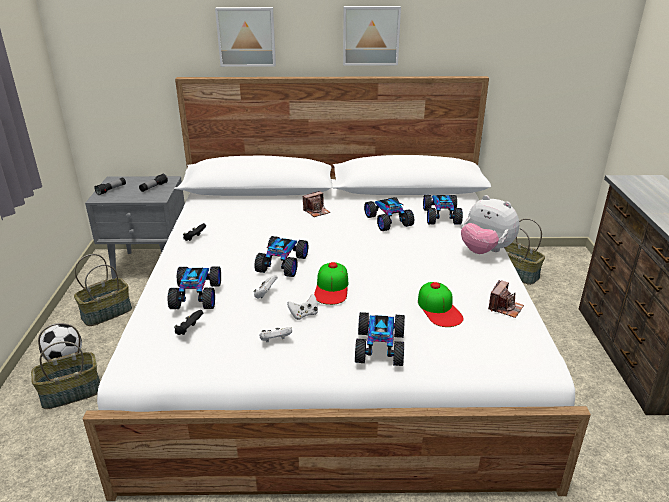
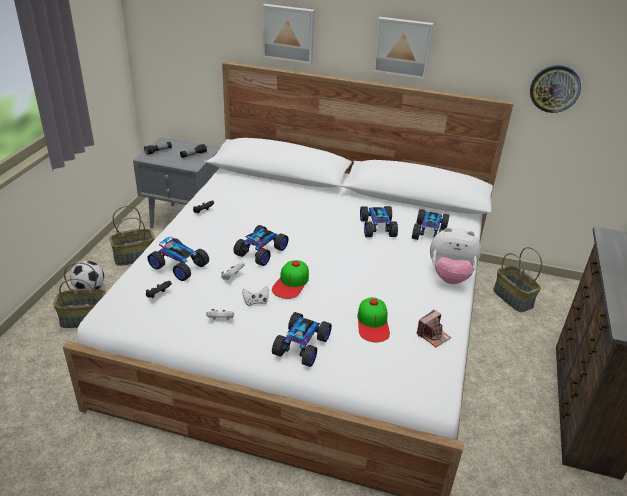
camera: 15 degrees right, 5 degrees up
(197, 295) = (178, 266): toy car -> toy car turned 105 degrees clockwise
(316, 211) = (318, 205): camera -> none
(485, 251) = (450, 276): plush toy -> plush toy turned 45 degrees counterclockwise
(524, 57) = (555, 88): none -> wall clock

